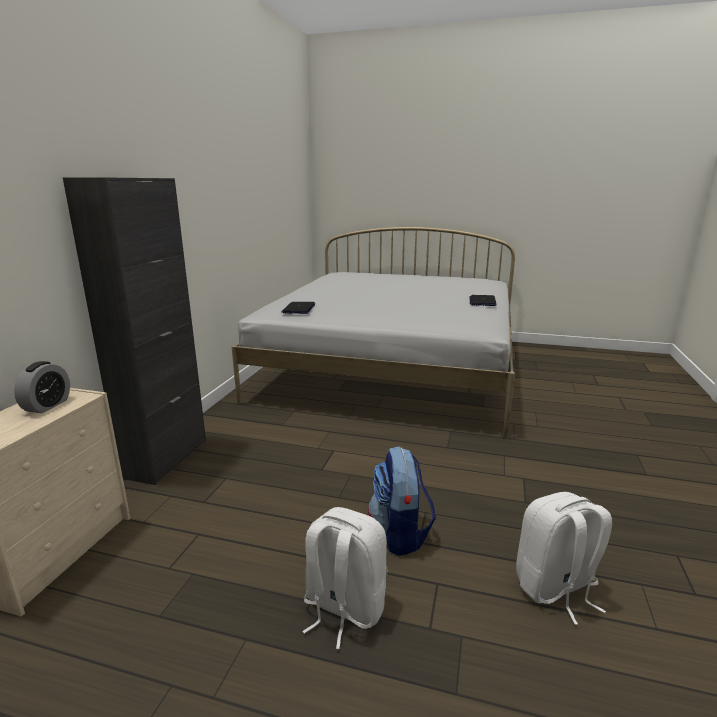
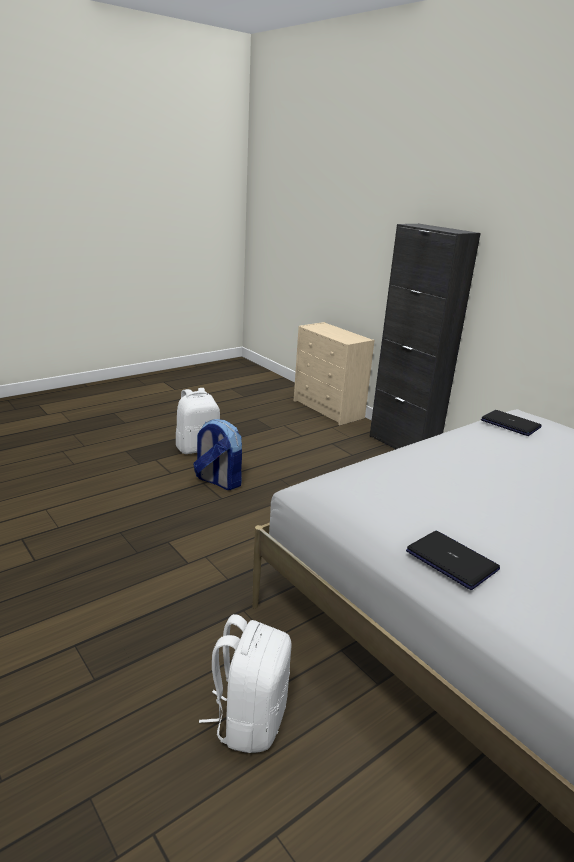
camera: 125 degrees right, 5 degrees up
(47, 406) = (344, 336): alarm clock -> none
(555, 588) = (109, 500): white backpack -> white backpack (249, 719)

